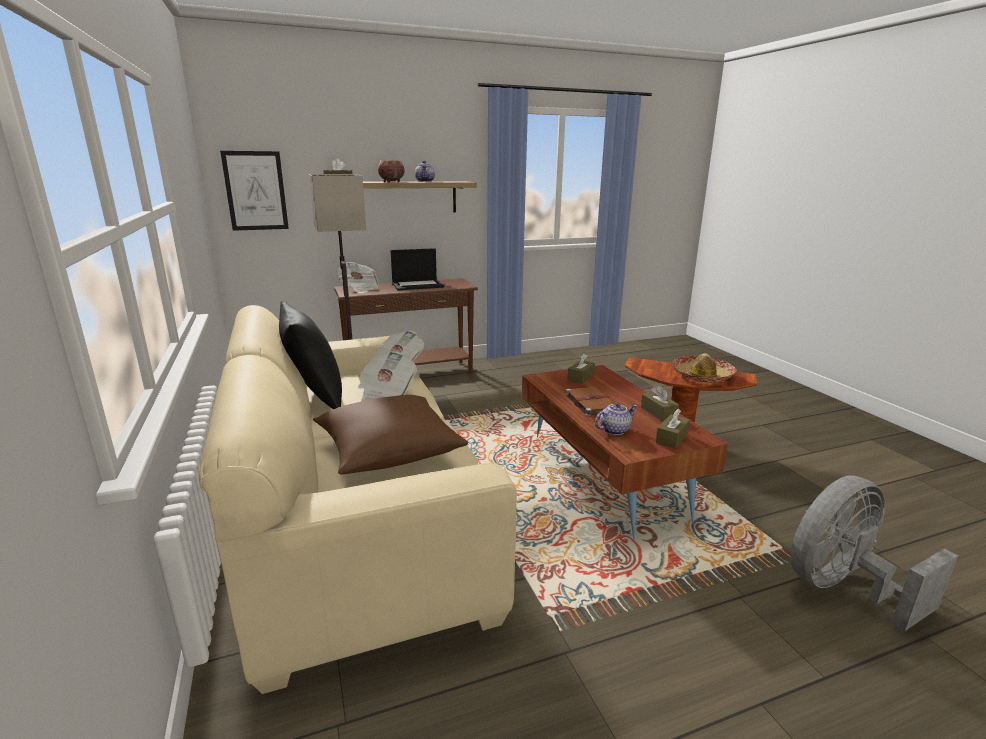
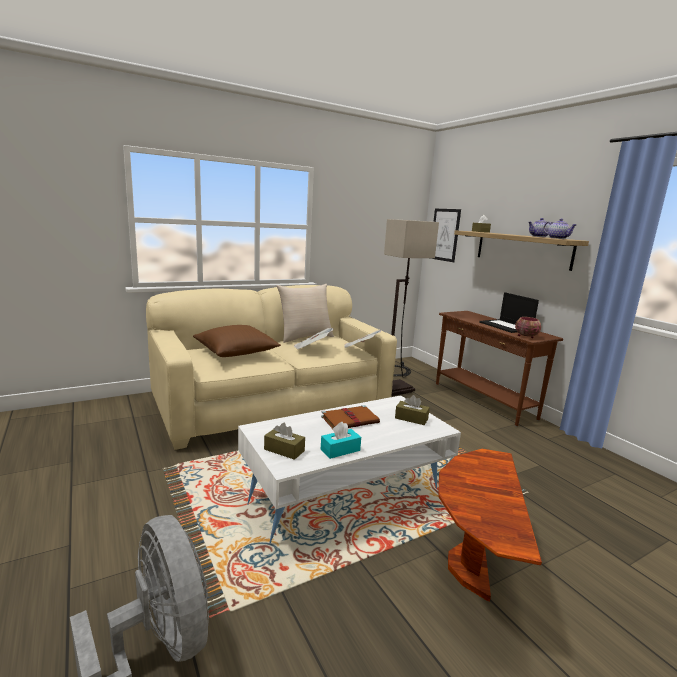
camera: 80 degrees right, 5 degrees down
(315, 397) = (305, 337): black pillow -> beige pillow
(359, 288) = (469, 315): newspaper -> none
(391, 182) = (505, 234): bowl -> bowl (525, 336)
(603, 476) = (346, 496): brown coffee table -> white coffee table
(614, 430) = (296, 426): teapot -> teapot (558, 238)
(658, 412) = (340, 450): brown tissue box -> turquoise tissue box
(702, 376) = (483, 500): hat -> none

